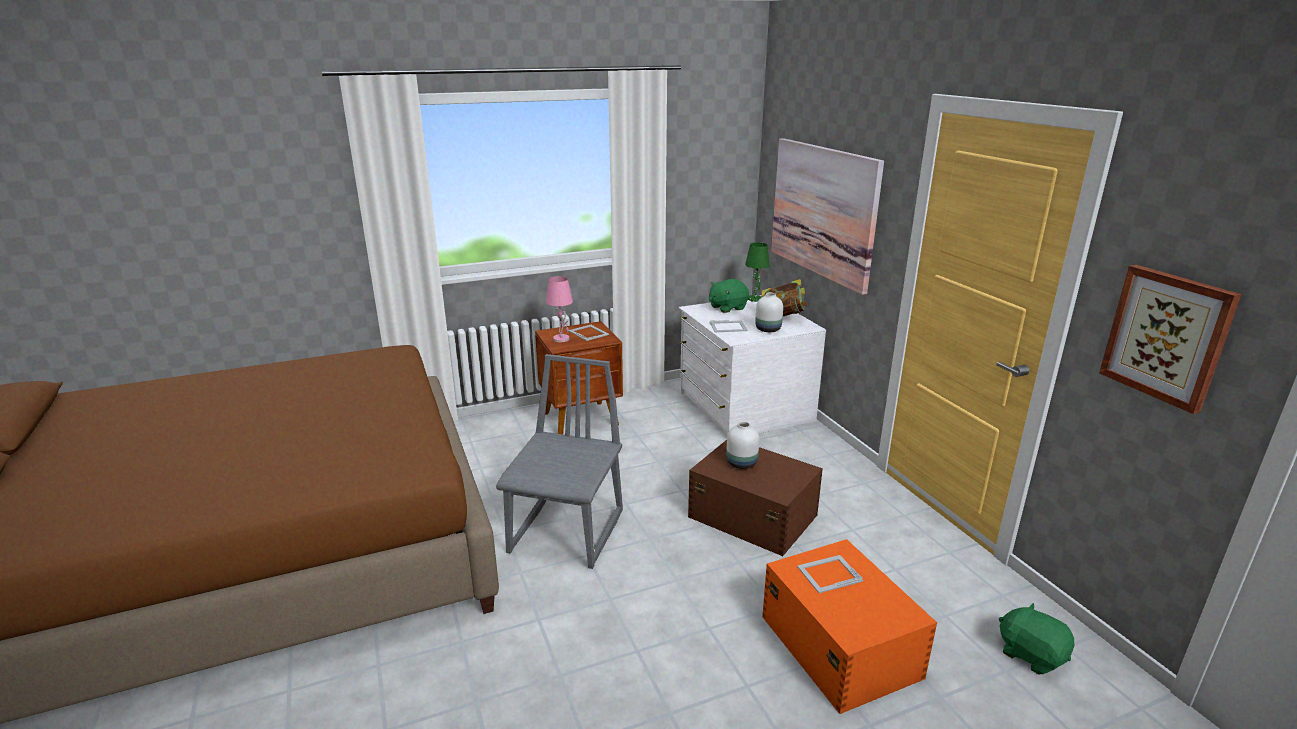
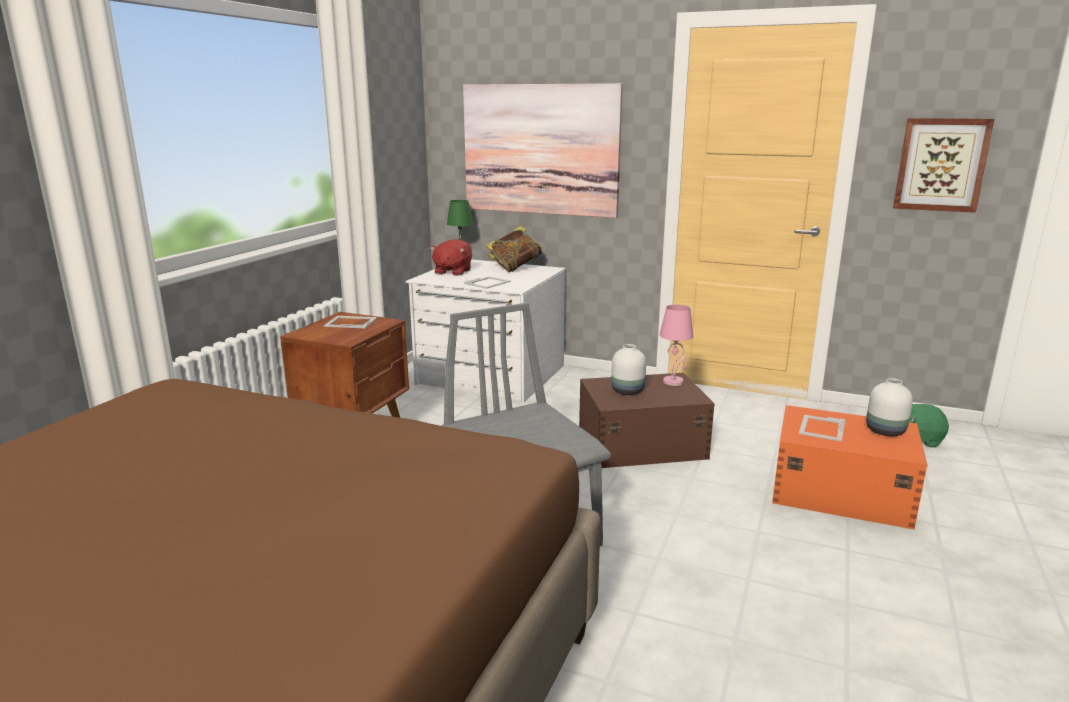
camera: 45 degrees left, 5 degrees down
(562, 339) = (333, 334): pink table lamp -> pink table lamp (673, 381)
(727, 307) = (452, 272): green plush toy -> red plush toy
(767, 329) = (523, 277): white vase -> white vase (885, 431)

